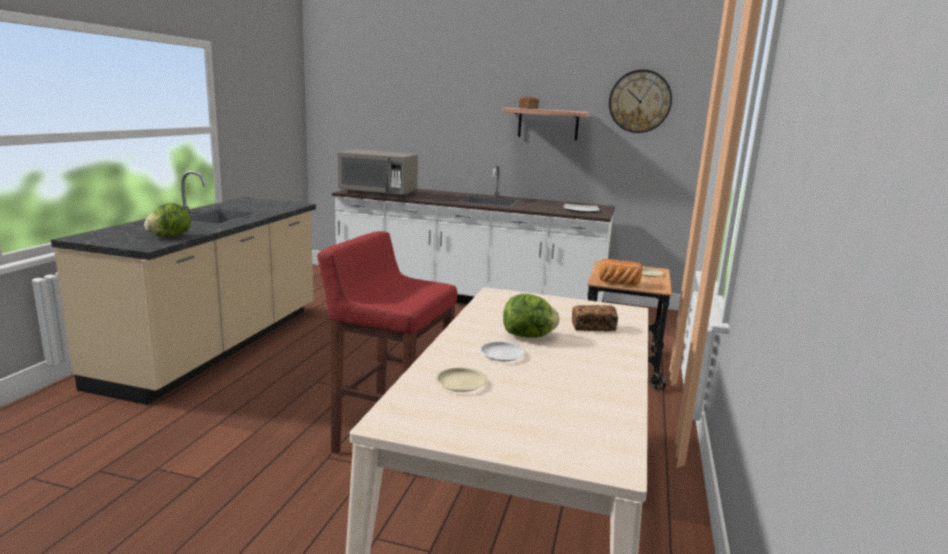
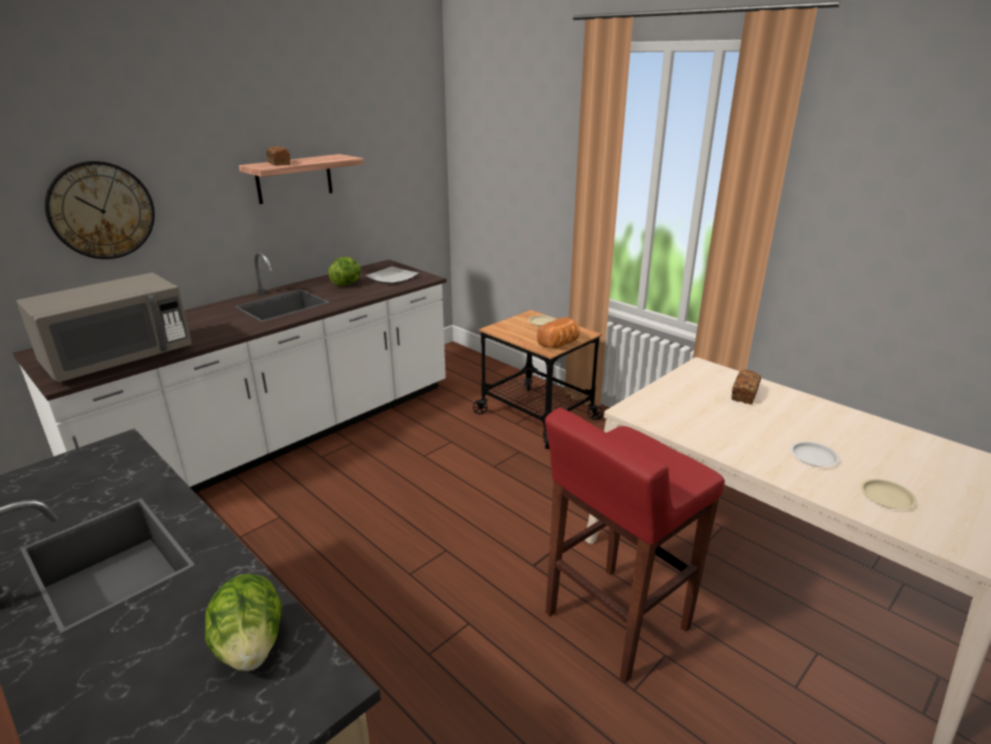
camera: 60 degrees left, 10 degrees up
(528, 336) = (765, 430): lettuce -> lettuce (347, 284)
(640, 101) = (386, 133): wall clock -> wall clock (101, 210)

